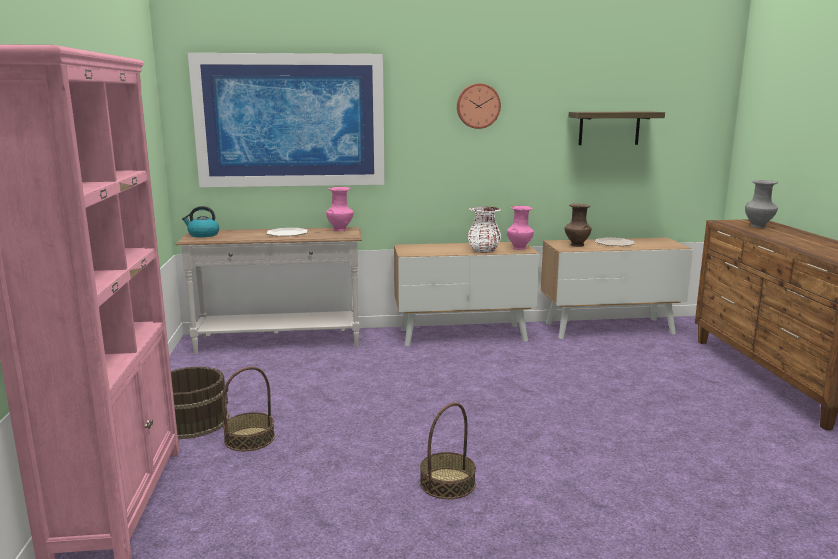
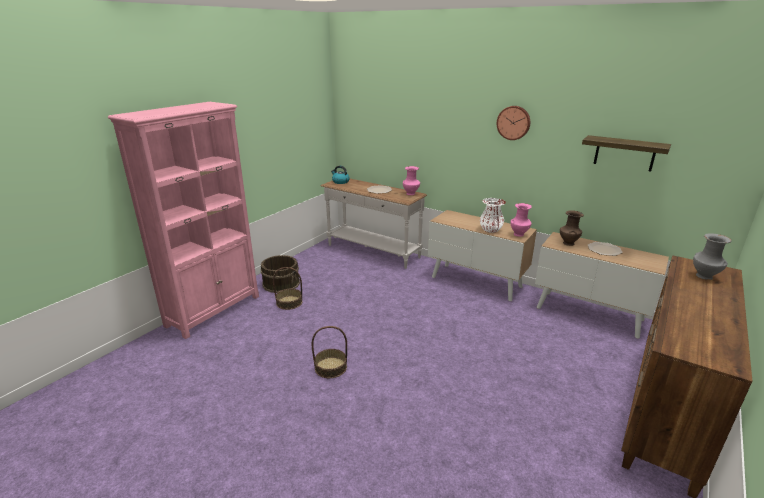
camera: 40 degrees right, 10 degrees up
(290, 121) = (394, 120): picture -> none

